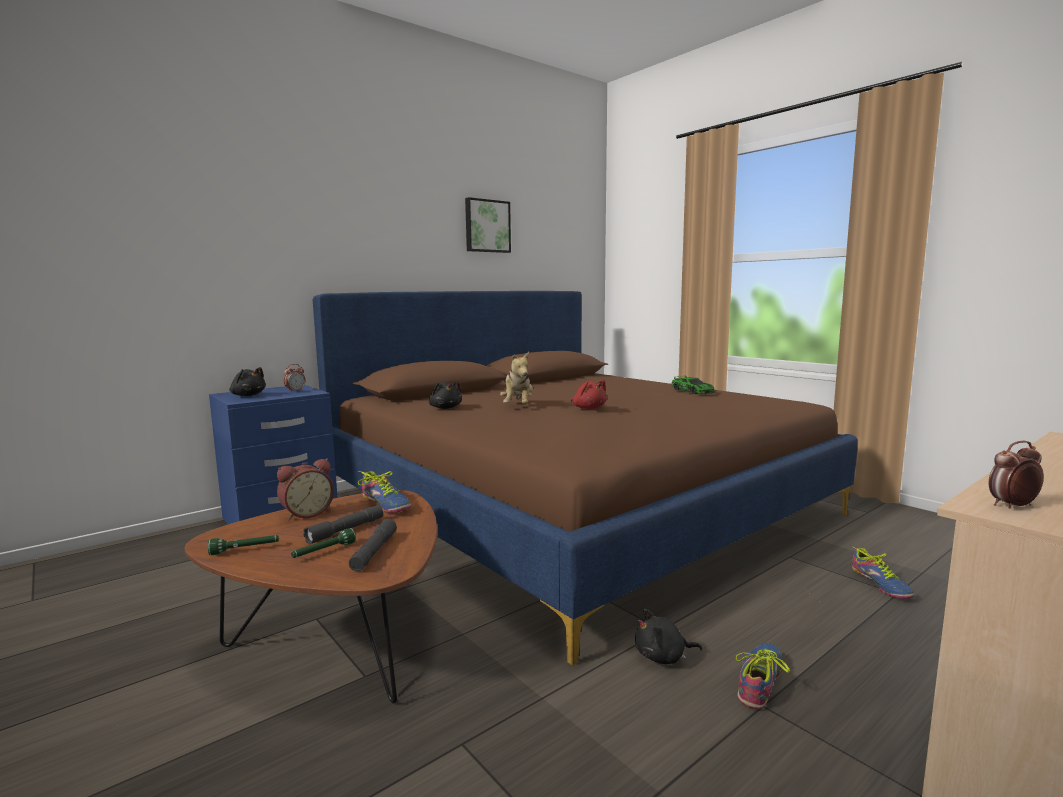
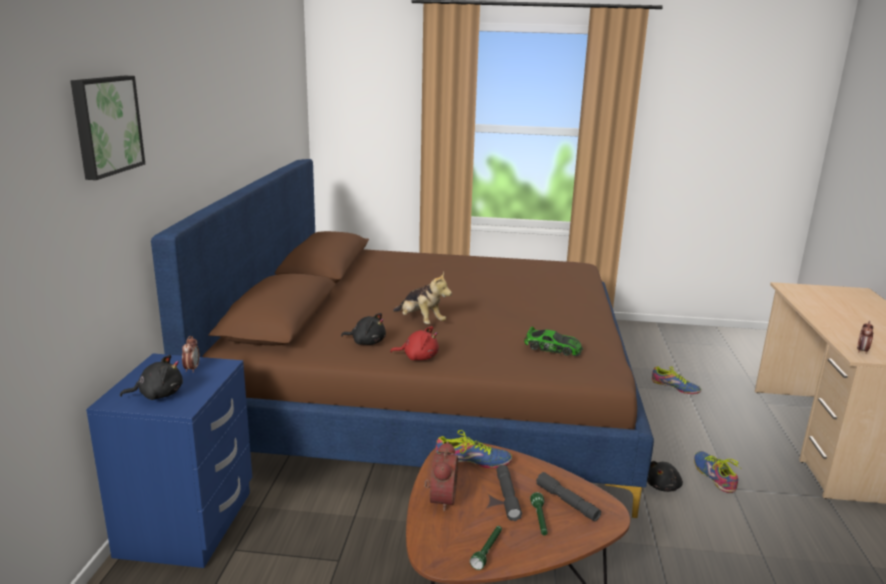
camera: 45 degrees left, 10 degrees up
(486, 226) = (247, 100): picture -> picture (105, 125)
(588, 408) = (485, 310): red plush toy -> red plush toy (418, 357)
(693, 391) = (494, 265): toy car -> toy car (553, 348)

